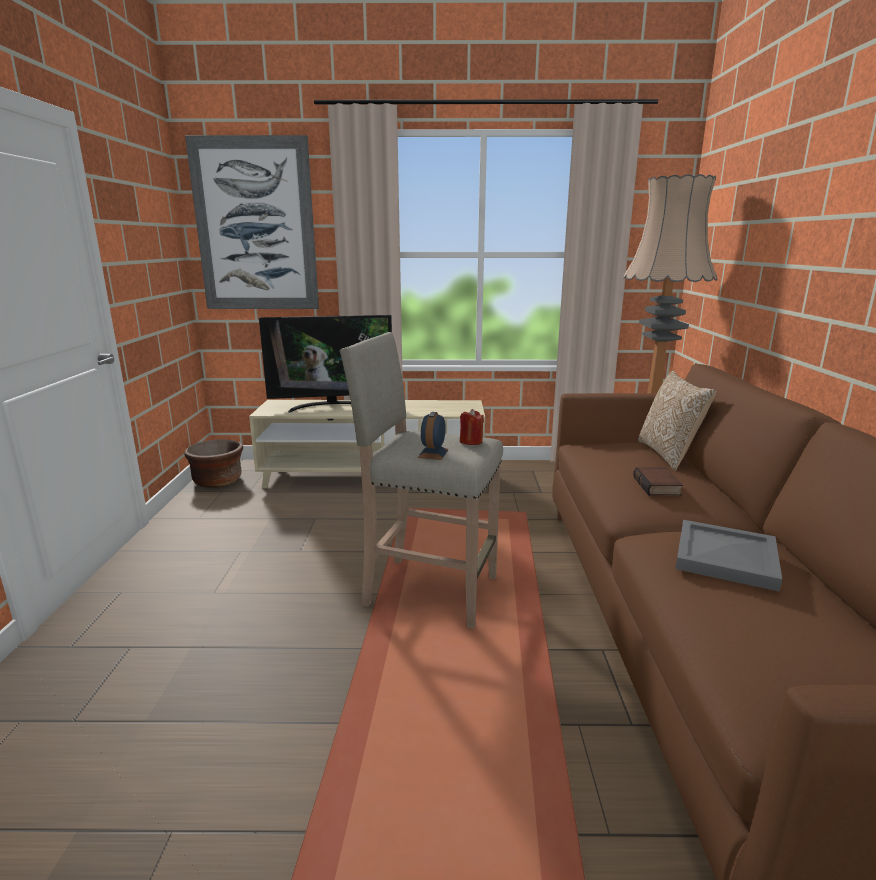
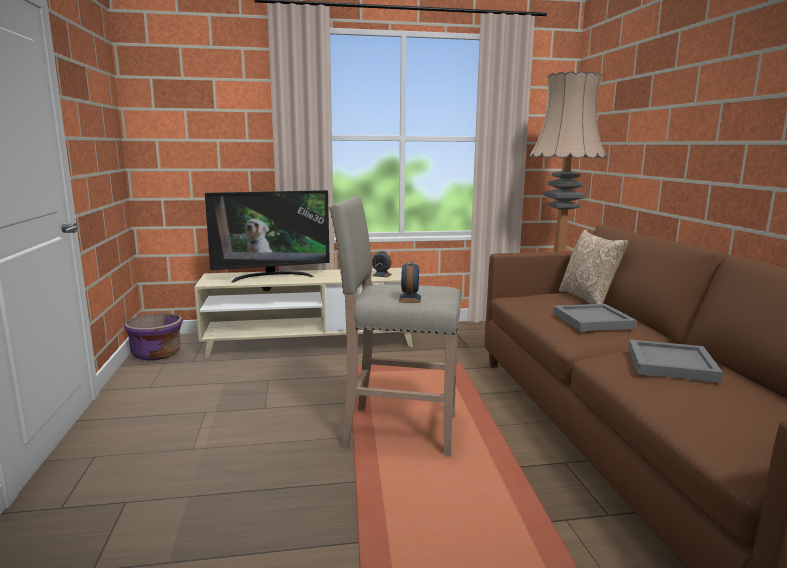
camera: 10 degrees left, 5 degrees down
(218, 481) = (156, 354): brown planter -> purple planter
(255, 226) = (193, 109): picture -> none
(448, 409) = (381, 275): none -> alarm clock
(471, 441) = (436, 289): red candle -> none
(658, 486) = (594, 320): book -> grey tray

